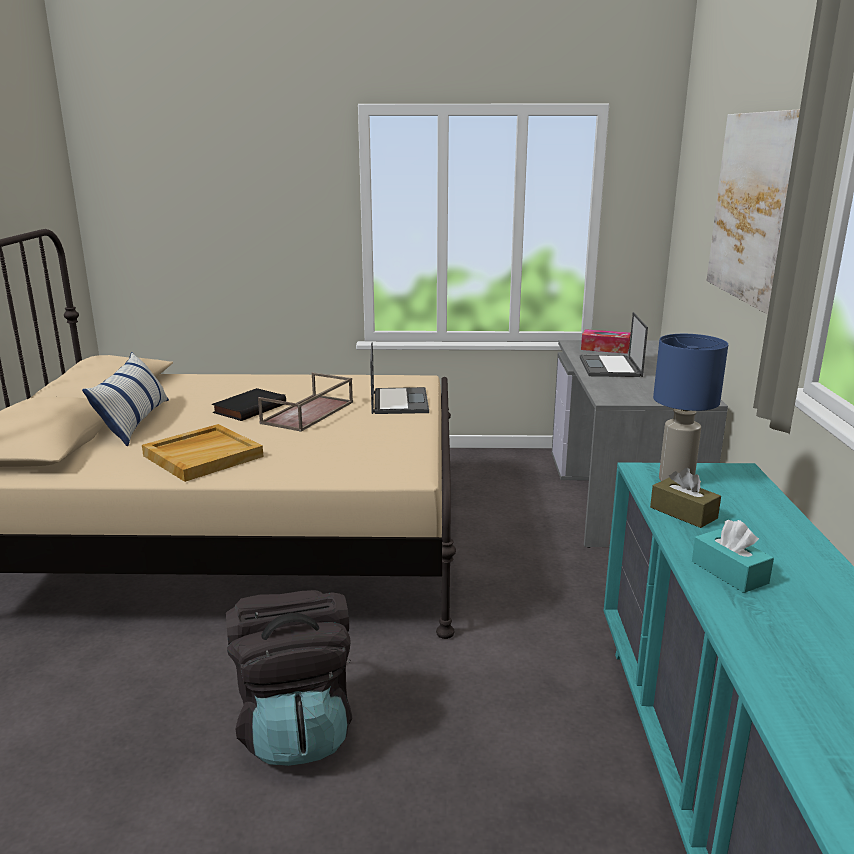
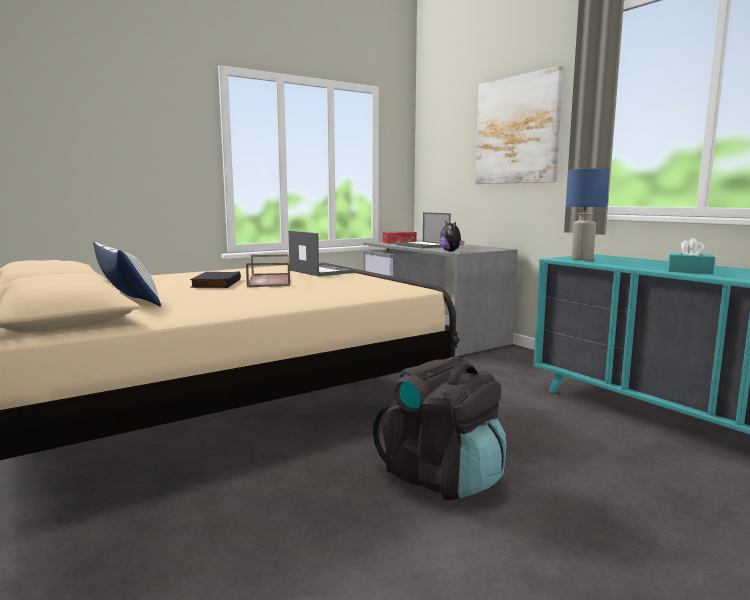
camera: 35 degrees left, 10 degrees down
(203, 456) = (246, 301): beige tray -> none
(605, 395) = (451, 251): none -> plush toy
(683, 513) = (617, 264): brown tissue box -> none

